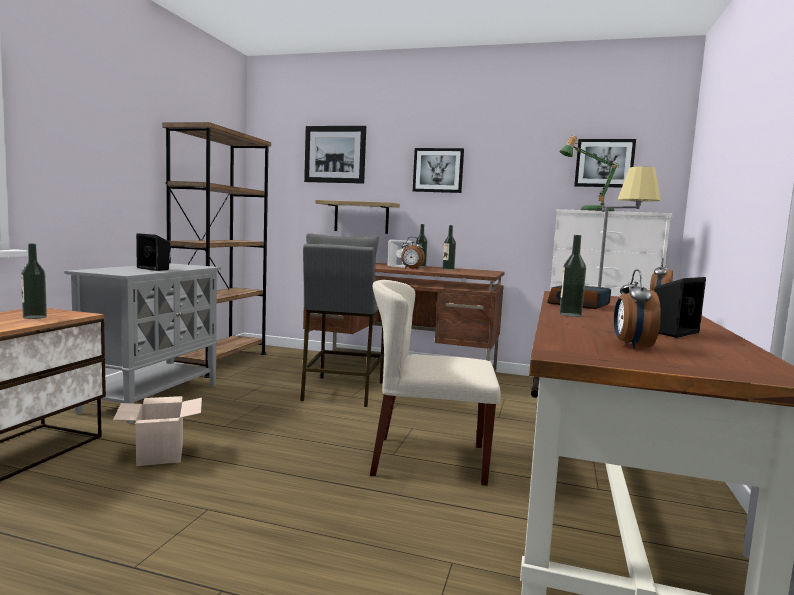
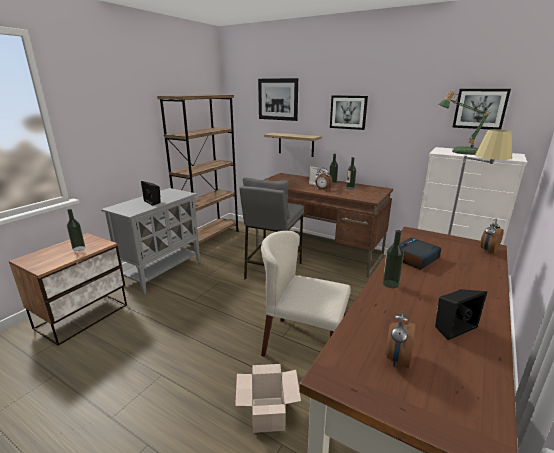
camera: 15 degrees right, 15 degrees up
(159, 453) = (151, 322): cardboard box -> cardboard box (267, 413)

